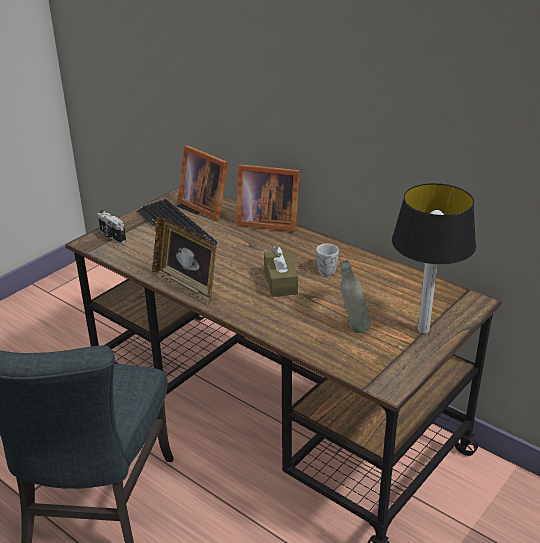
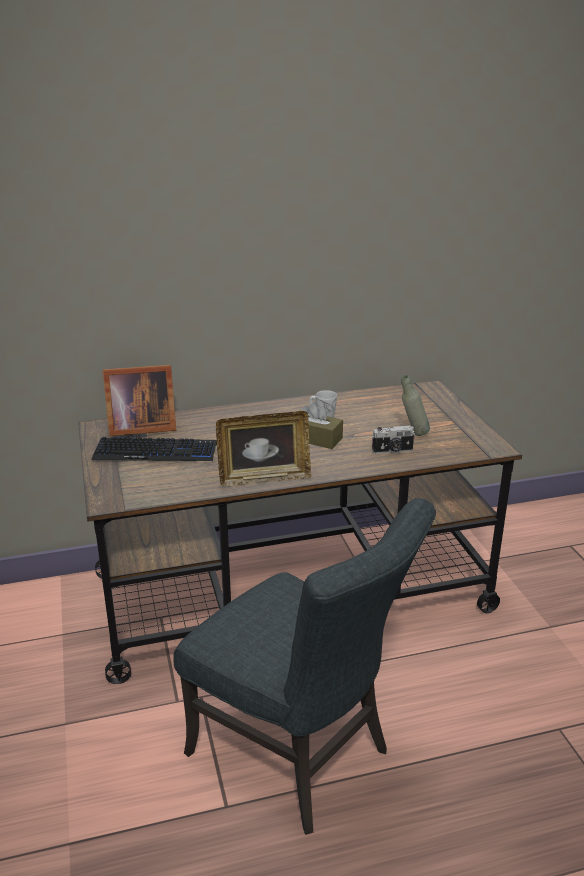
camera: 55 degrees left, 5 degrees down
(112, 236) = (117, 487): camera -> camera (392, 451)
(266, 221) = (213, 413): picture frame -> none
(424, 330) = (444, 413): table lamp -> none

